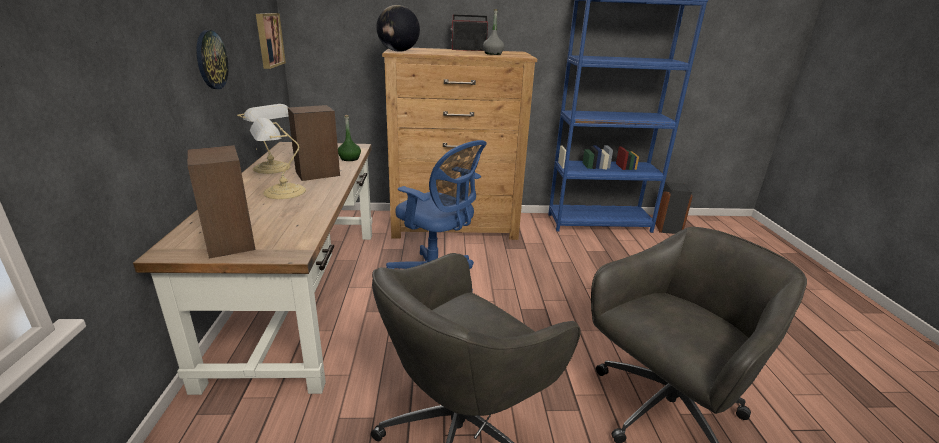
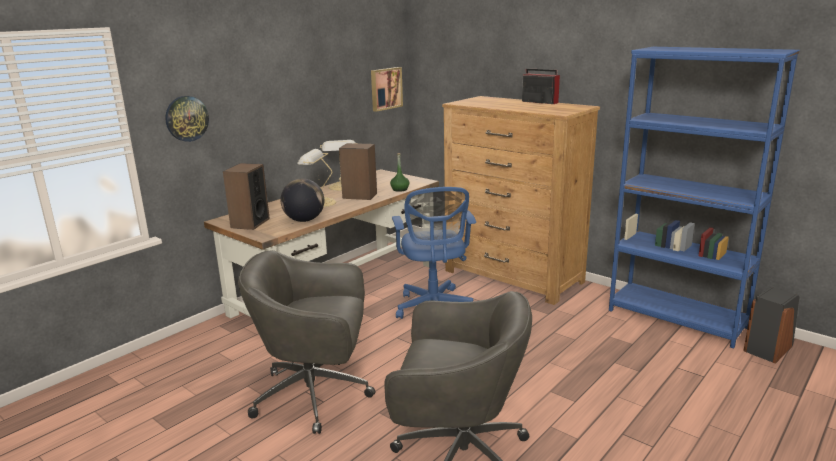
camera: 45 degrees right, 5 degrees down
(211, 60) = (306, 107): wall clock -> wall clock (186, 118)
(398, 51) = (462, 102): globe -> globe (304, 220)
(493, 54) = (541, 108): grey bottle -> none

